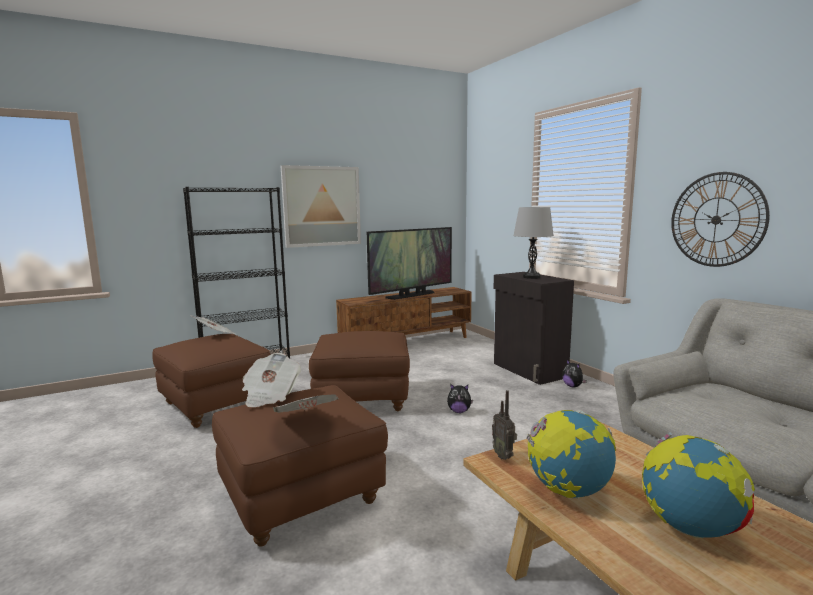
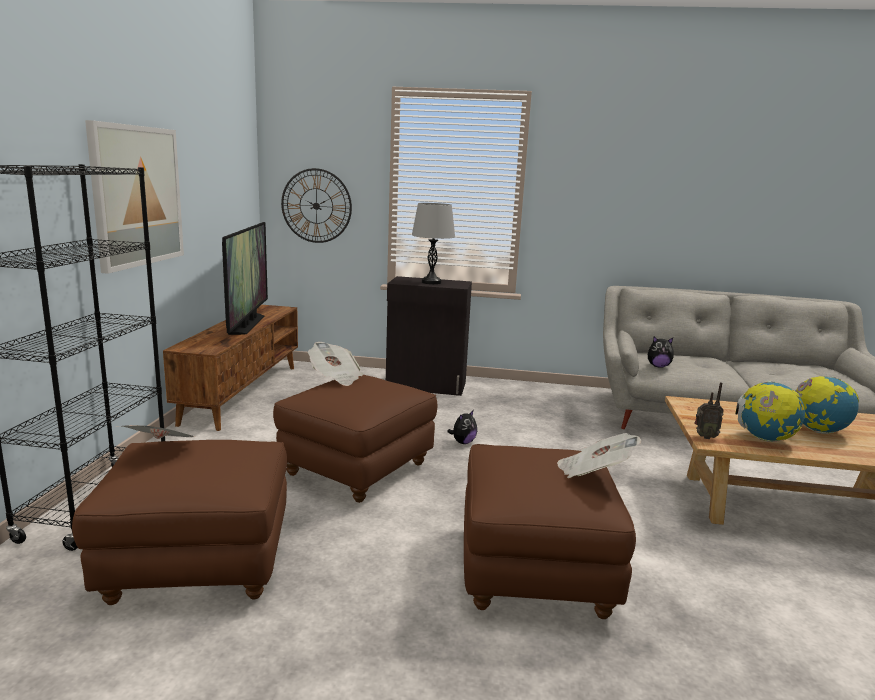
camera: 55 degrees left, 5 degrees up
(270, 395) = (499, 472): newspaper -> newspaper (335, 377)
(573, 386) = (483, 388): plush toy -> plush toy (658, 366)
(716, 220) = (603, 221): wall clock -> wall clock (316, 206)

